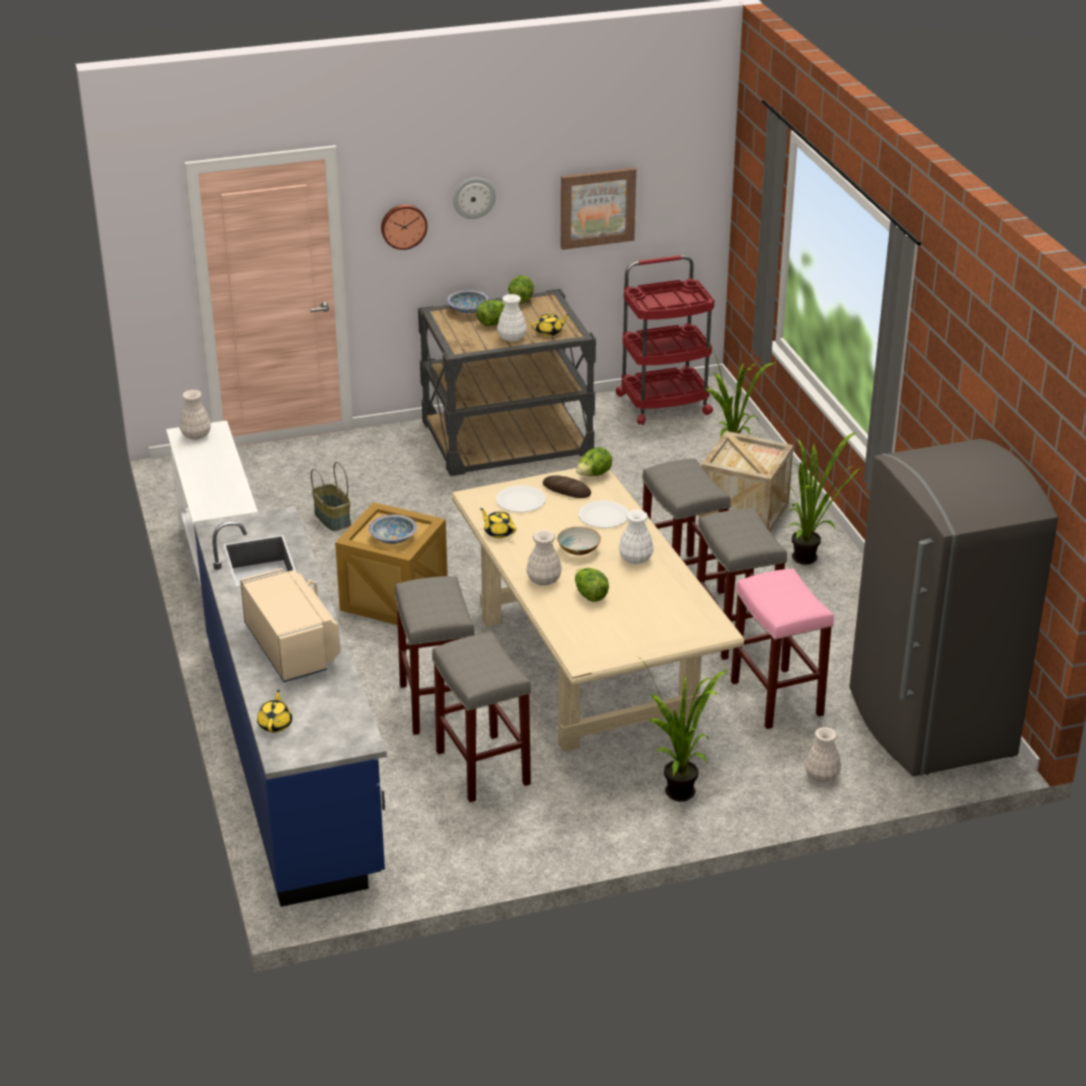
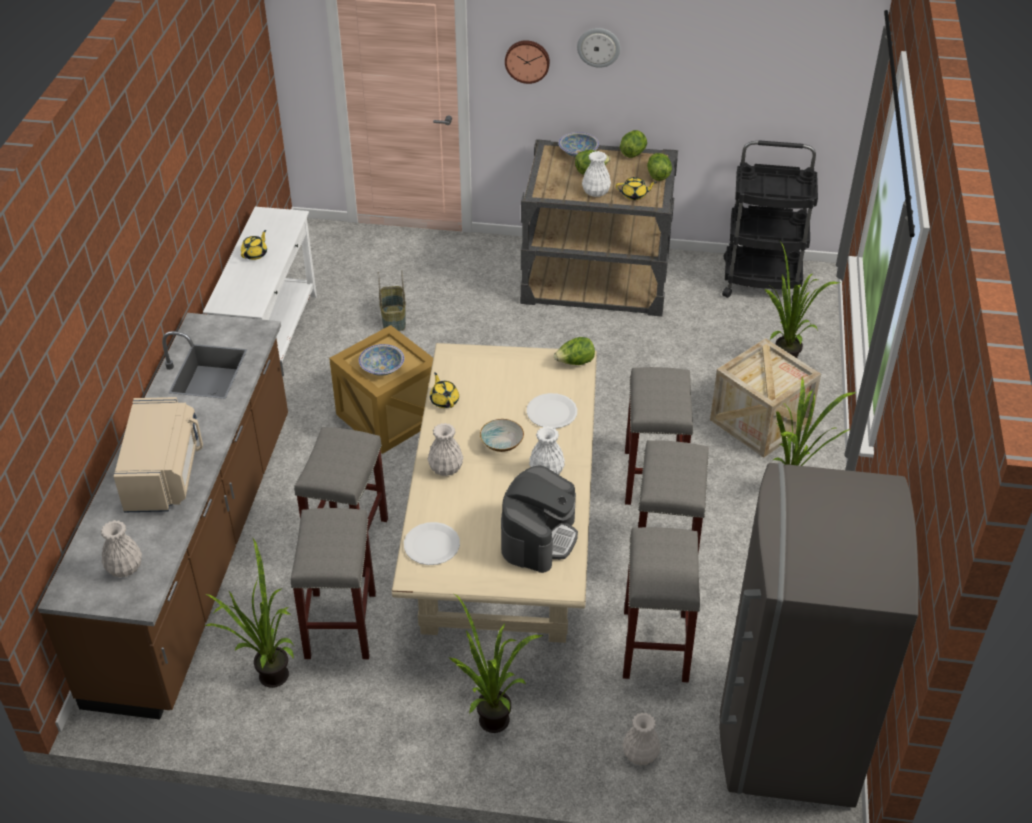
camera: 25 degrees right, 10 degrees up
(196, 435) = (273, 220): white vase -> white vase (125, 568)
(275, 724) = (86, 555): yellow teapot -> yellow teapot (255, 254)
(293, 755) = (197, 553): blue counter -> brown counter
(447, 828) = (267, 679): none -> potted plant
(520, 500) = (489, 371): white plate -> white plate (431, 545)
(566, 490) = (538, 372): bread -> none
(590, 595) = (475, 500): lettuce -> lettuce (658, 175)
(597, 207) = (724, 80): picture -> none
(664, 404) = (761, 281): red cart -> black cart
(668, 605) = (538, 537): none -> coffee machine
(777, 699) = (656, 647): pink stool -> grey stool

